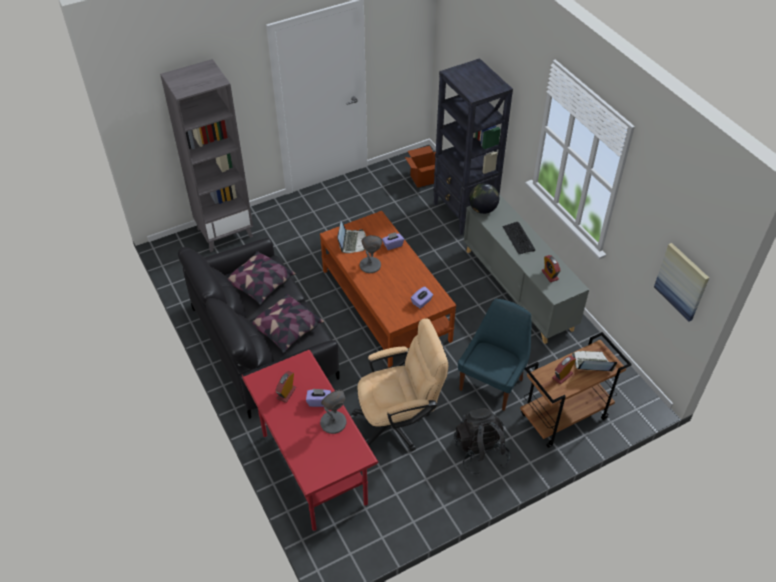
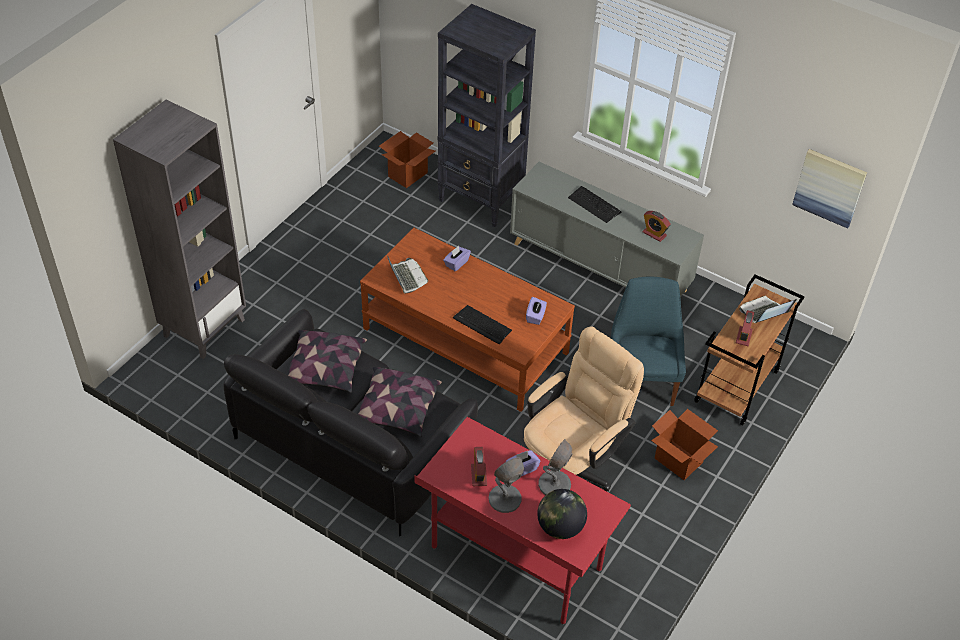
camera: 30 degrees left, 0 degrees up
(370, 265) = (447, 297): grey table lamp -> grey table lamp (504, 499)
(380, 293) = (482, 325): none -> keyboard
(480, 452) = (678, 460): black backpack -> cardboard box
(482, 209) = (532, 185): globe -> globe (560, 527)

